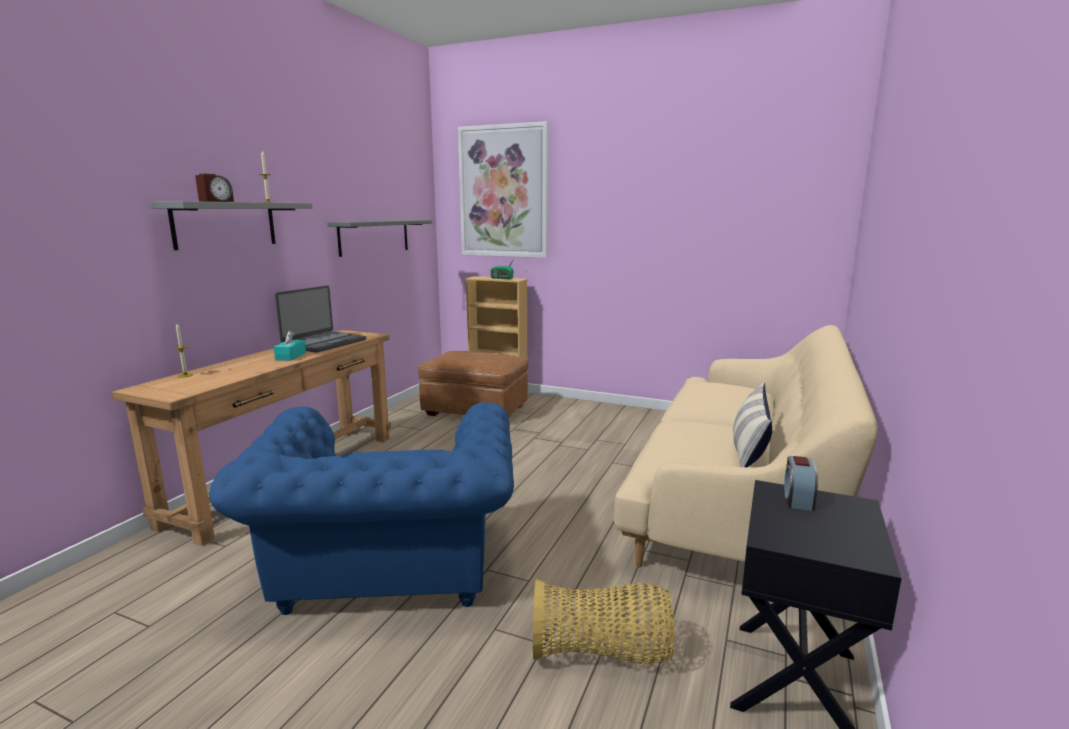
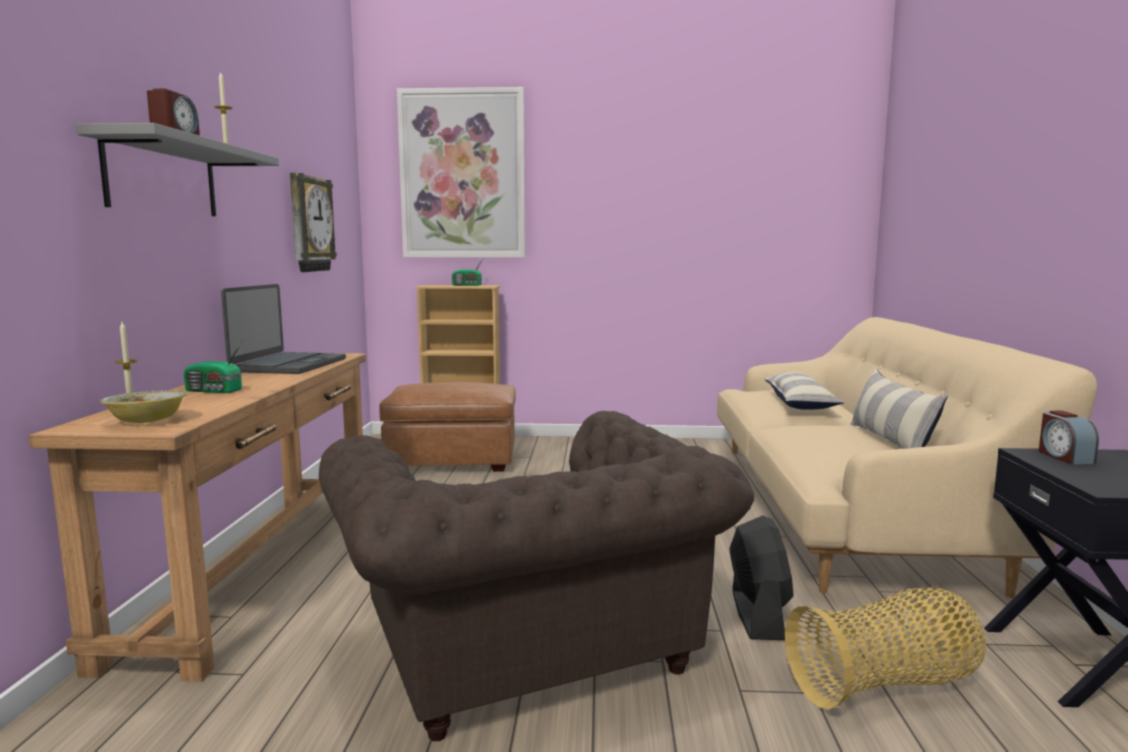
camera: 20 degrees left, 5 degrees down
(176, 387) = (147, 421): none -> bowl
(247, 364) = (214, 391): none -> radio
(290, 356) = (267, 380): turquoise tissue box -> none
(374, 237) = (309, 224): grey shelf -> wall clock
(388, 569) = (530, 653): blue armchair -> brown armchair
(567, 574) = (757, 614): none -> black fan
(723, 400) = (800, 403): none -> pillow

